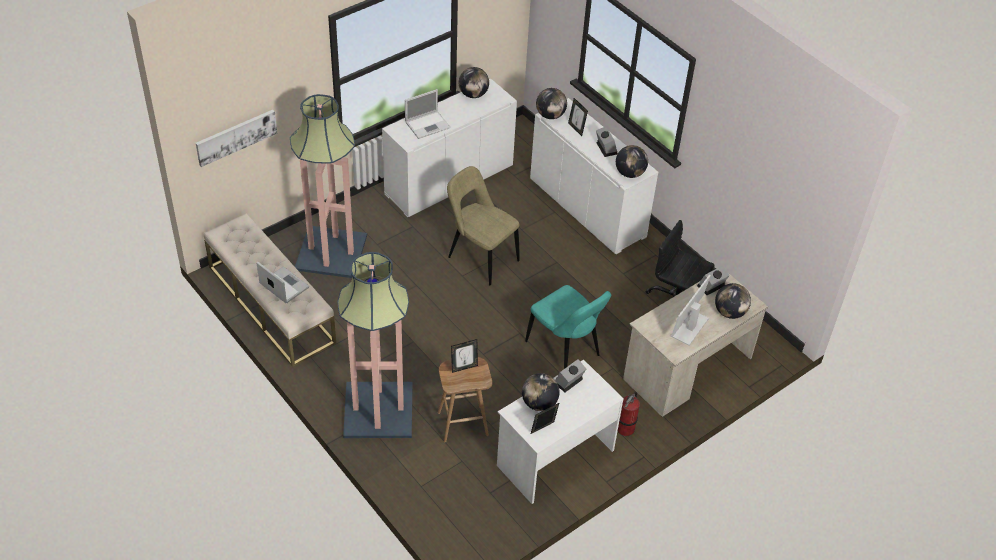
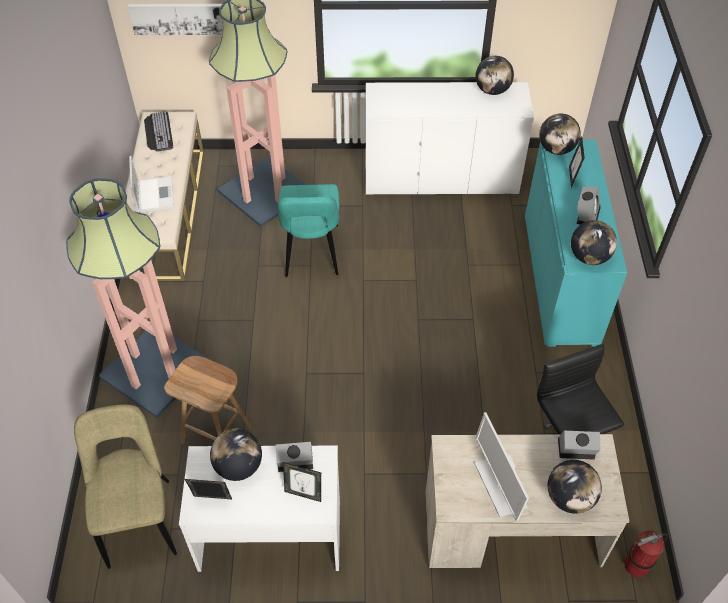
camera: 40 degrees right, 5 degrees up
(235, 241) = (157, 131): none -> keyboard
(428, 124) = (415, 99): laptop -> none
(464, 367) = (209, 374): picture frame -> picture frame (303, 494)
(480, 257) = (398, 271): beige chair -> beige chair (140, 518)
(564, 351) = (392, 421): turquoise chair -> turquoise chair (311, 254)
(587, 208) = (560, 278): white cabinet -> turquoise cabinet
(626, 428) = (375, 554): fire extinguisher -> fire extinguisher (637, 565)
(689, 327) = (499, 485): monitor -> monitor turned 90 degrees counterclockwise

